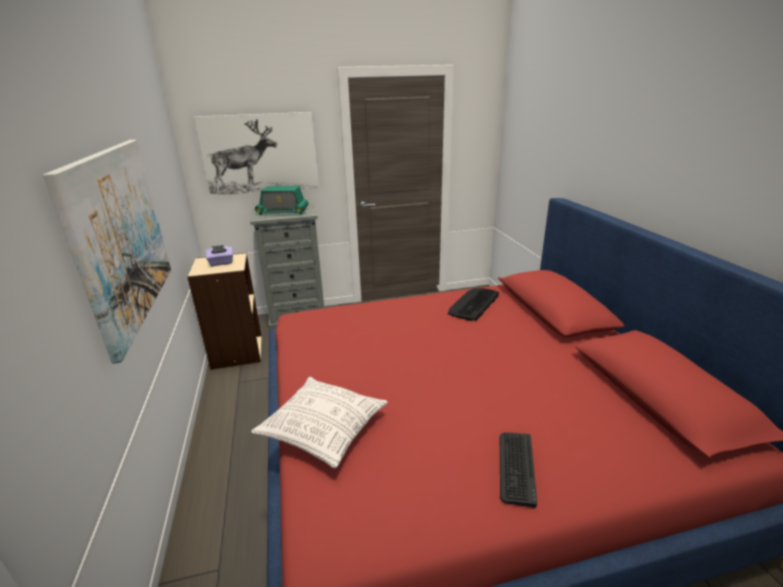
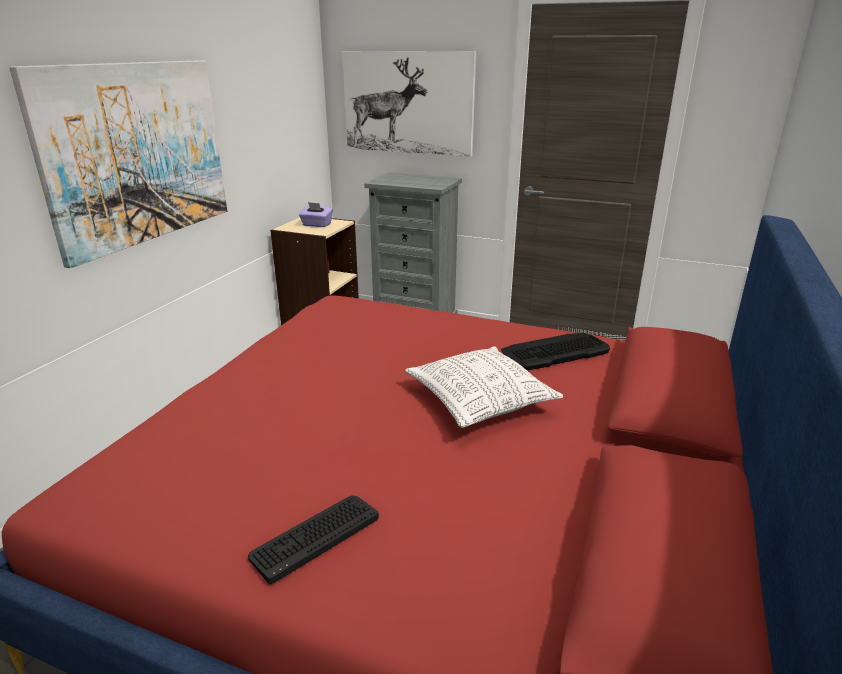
camera: 35 degrees right, 0 degrees up
(282, 212) = (413, 180): radio -> none
(322, 430) = (203, 407): pillow -> pillow (479, 401)

